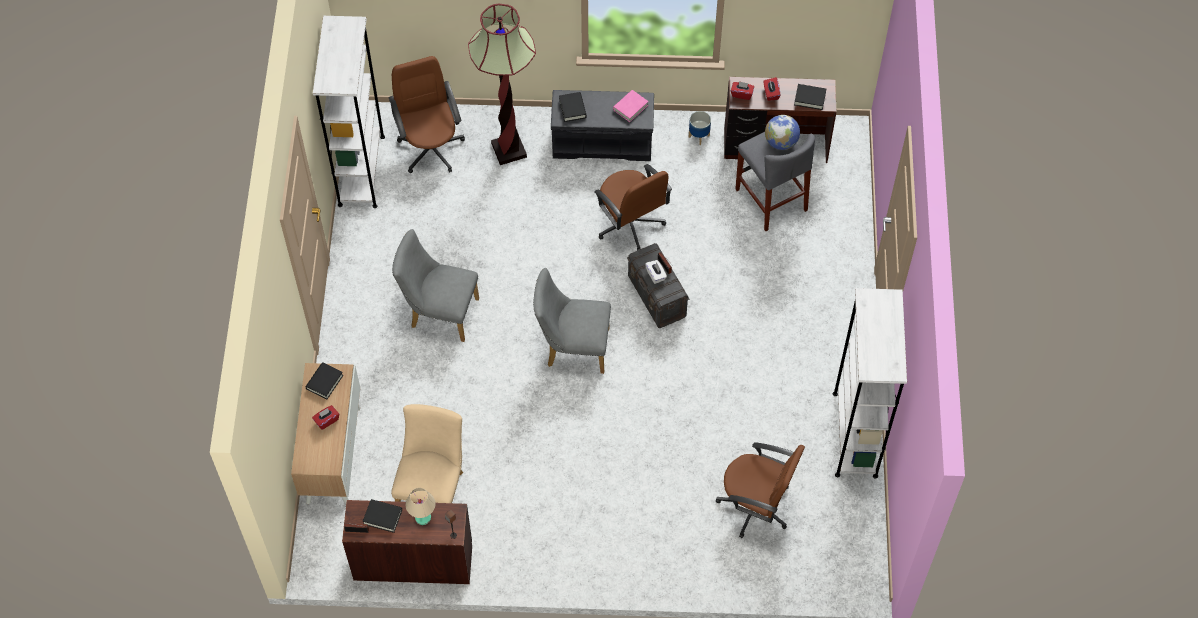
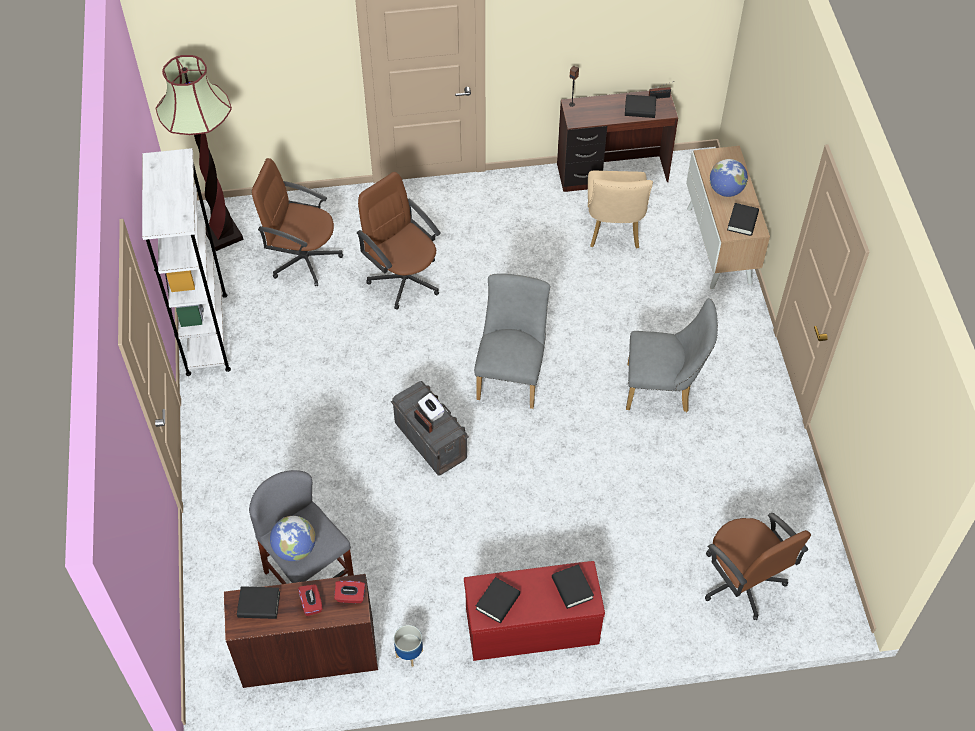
camera: 170 degrees right, 5 degrees down
(326, 420) = (726, 190): red tissue box -> globe
(361, 170) = (814, 538): white bookcase -> none
(423, 517) = (603, 113): beige table lamp -> none
(509, 150) = (645, 594): floor lamp -> floor lamp (223, 235)
(572, 347) = (511, 374): grey chair -> grey chair turned 75 degrees counterclockwise
(603, 140) = (531, 627): grey bench -> red bench
(630, 107) = (498, 602): pink book -> black book
(630, 224) = (476, 521): brown office chair -> brown office chair (404, 279)

